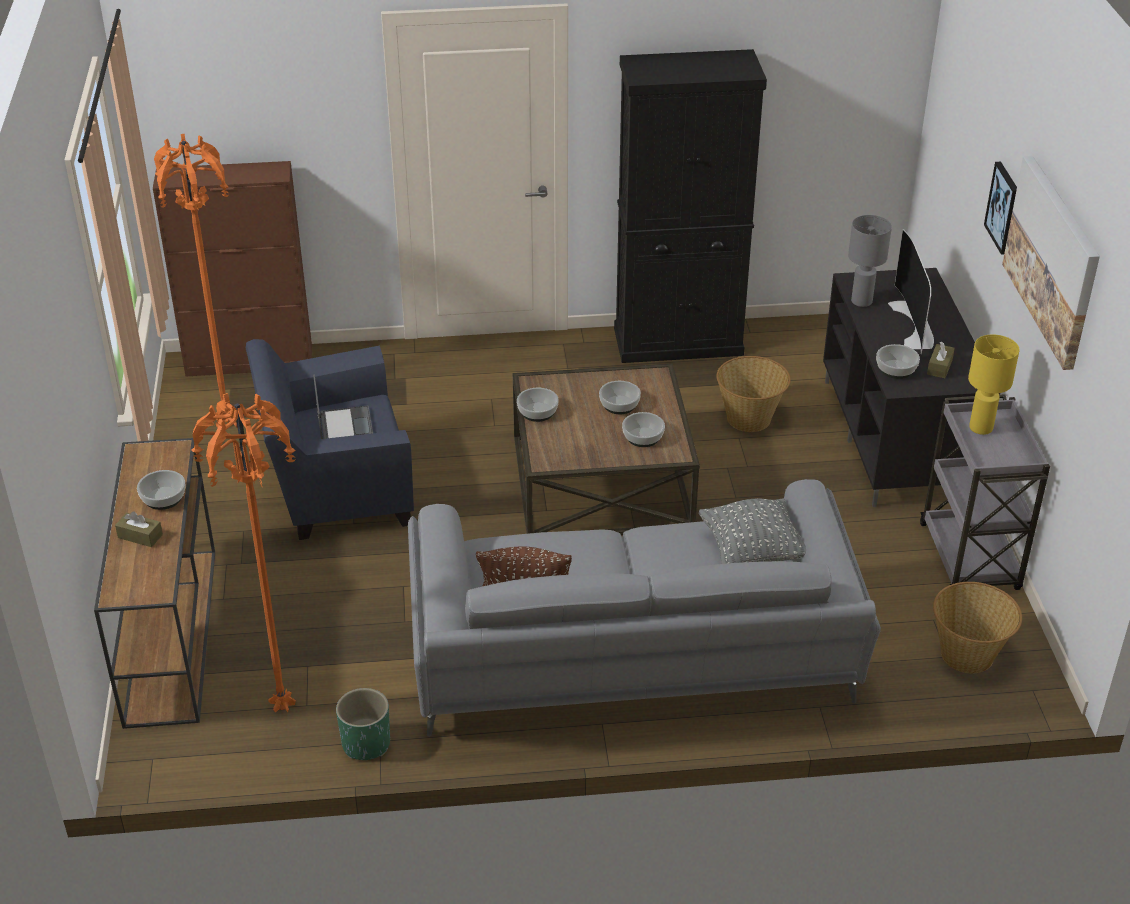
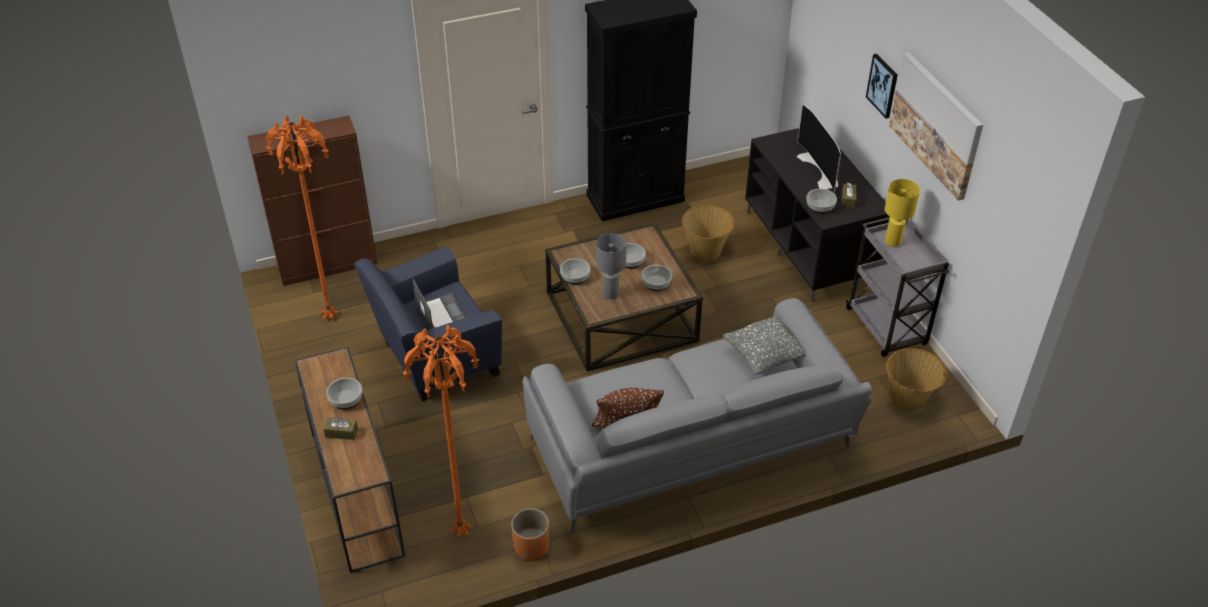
camera: 15 degrees left, 5 degrees up
(366, 744) = (531, 547): green planter -> orange planter
(862, 301) = (778, 157): grey table lamp -> grey table lamp (611, 293)

